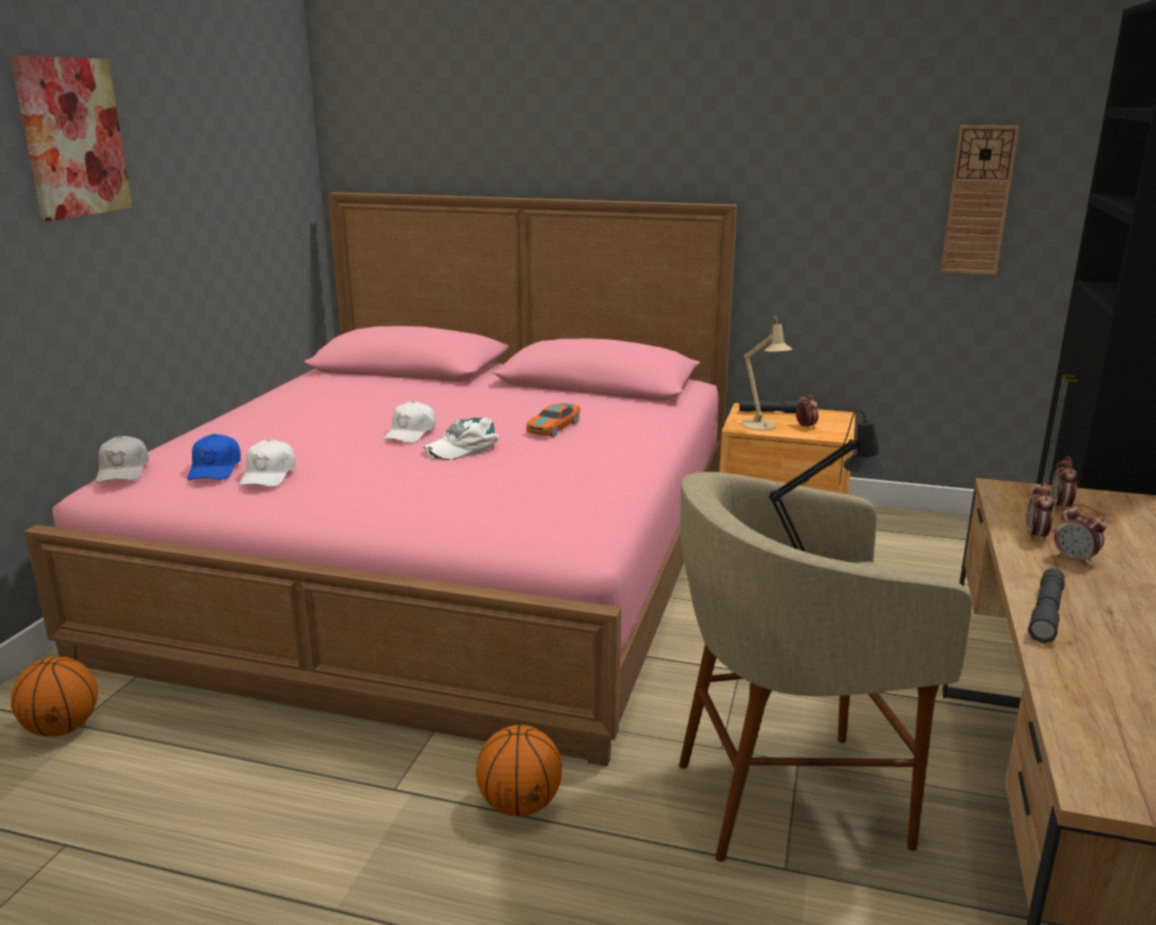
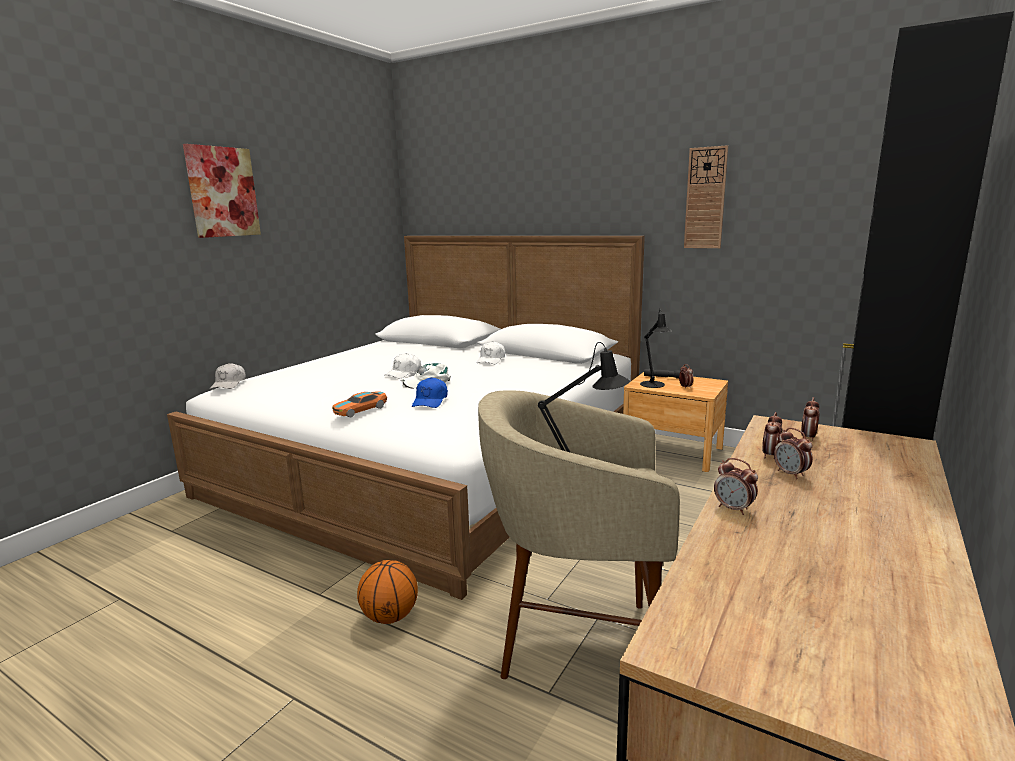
camera: 15 degrees right, 5 degrees down
(63, 728) = (163, 532): basketball -> none
(215, 469) = (277, 386): blue cap -> blue cap (430, 401)
(269, 475) = (302, 390): white cap -> white cap (491, 360)
(446, 562) = (434, 461): pink bed -> white bed
(553, 427) = (494, 374): toy car -> toy car (360, 410)
(761, 426) = (653, 385): beige table lamp -> black table lamp
(978, 201) = (816, 228): wall clock -> wall clock (705, 198)
(1046, 613) = (733, 509): grey flashlight -> alarm clock

